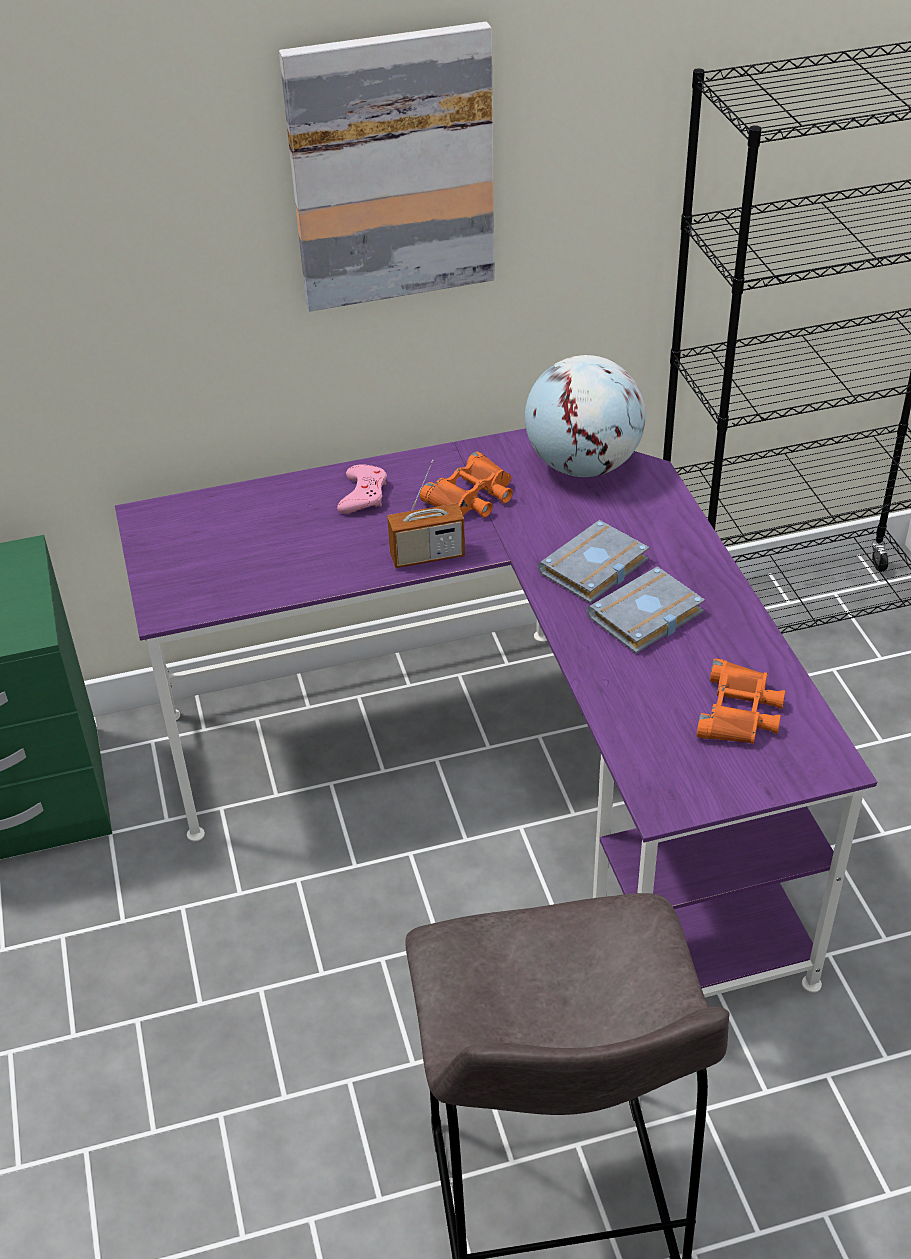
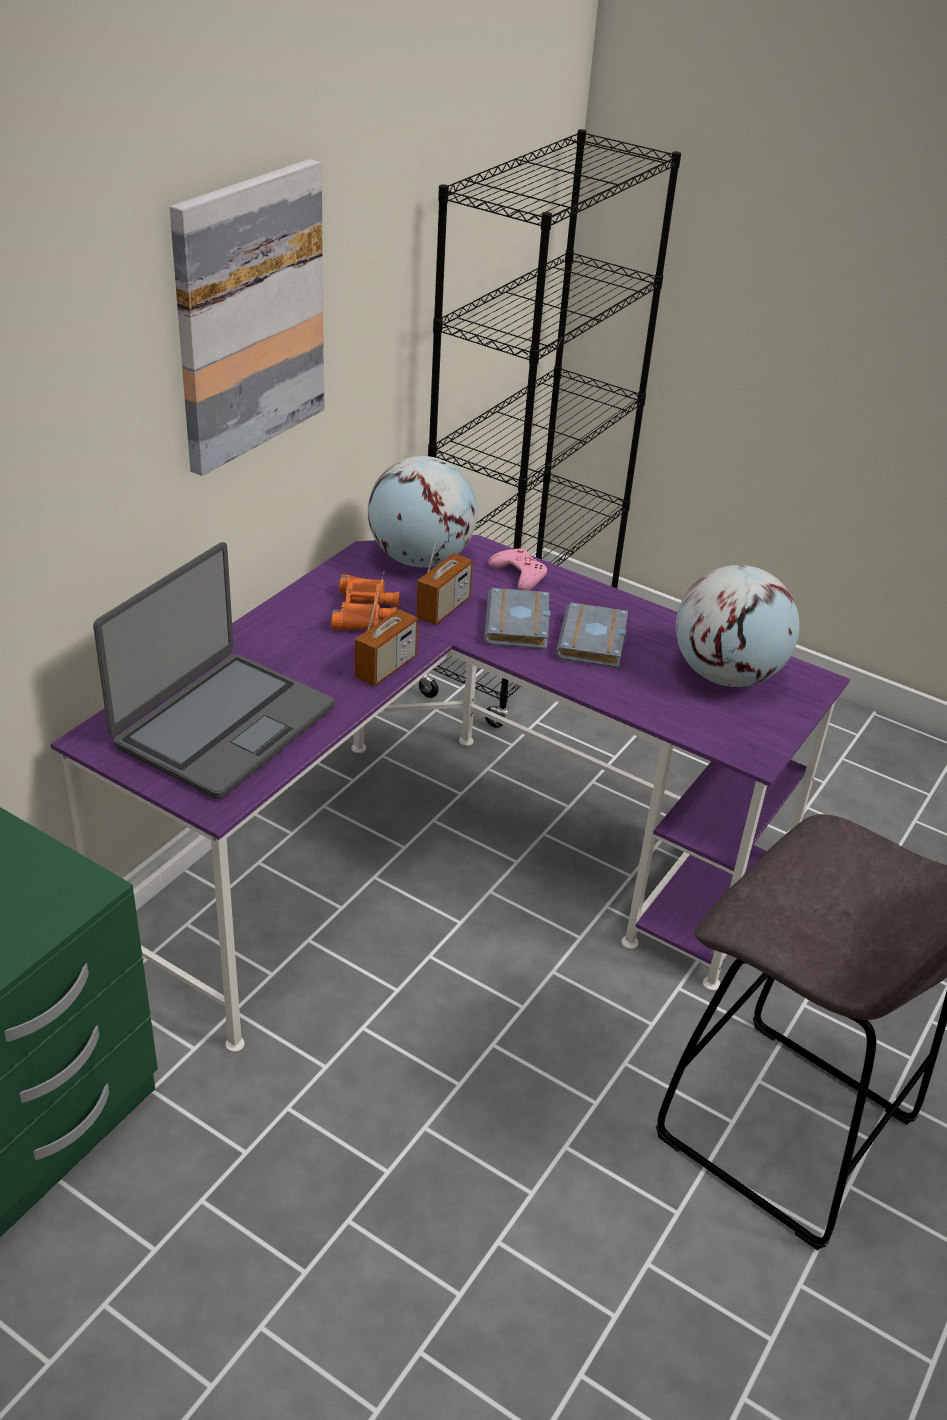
camera: 45 degrees left, 5 degrees down
(243, 547) = (223, 725): none -> laptop
(363, 494) = (275, 644): pink game controller -> pink game controller (519, 574)
(545, 522) = (443, 608): none -> radio
(740, 712) = (726, 675): orange binoculars -> globe

